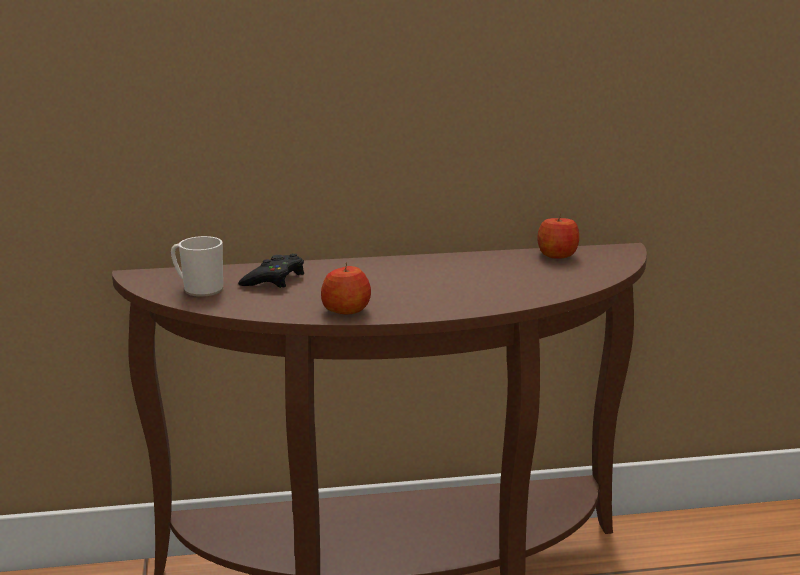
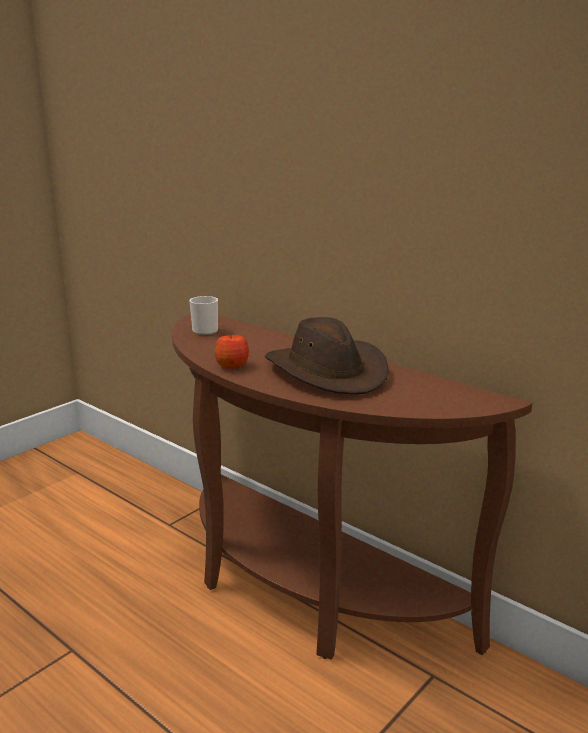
camera: 50 degrees right, 0 degrees up
(274, 279) = (247, 338): black game controller -> none
(446, 279) = (328, 371): none -> brown hat
(557, 255) = (439, 386): apple -> none

